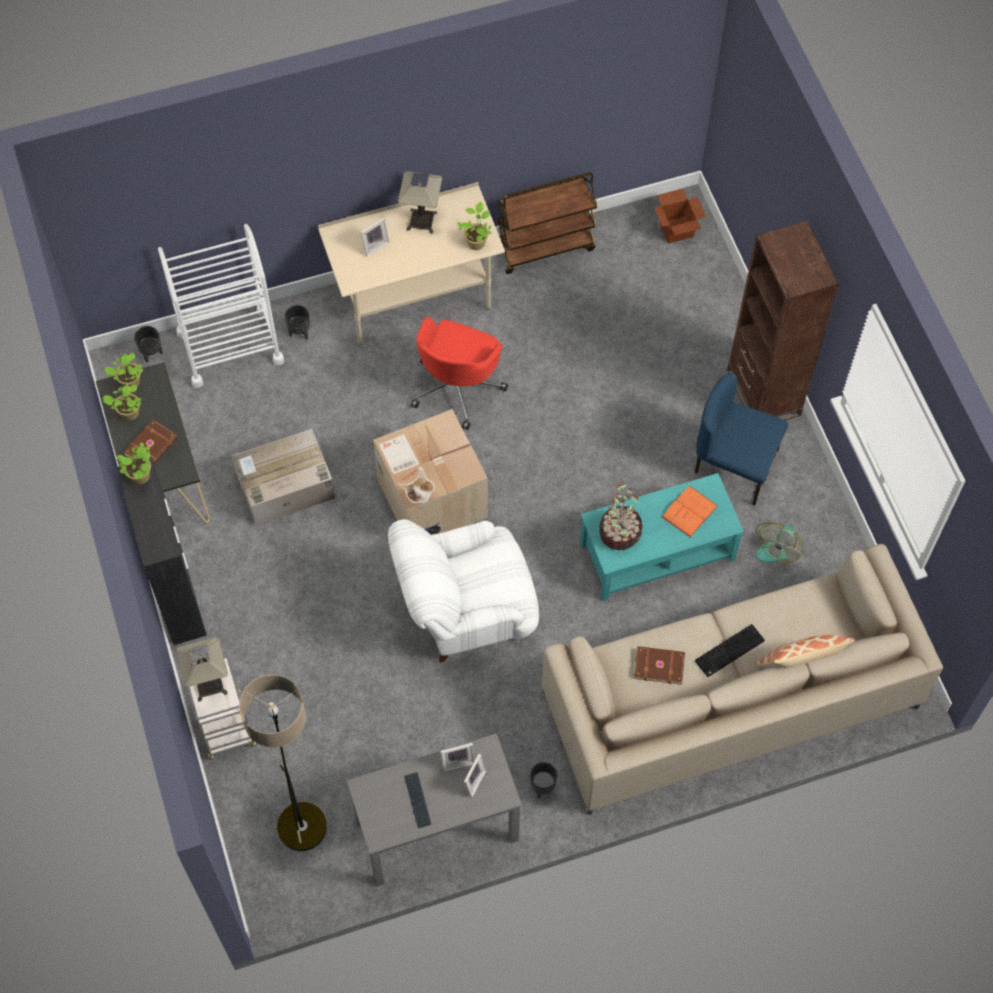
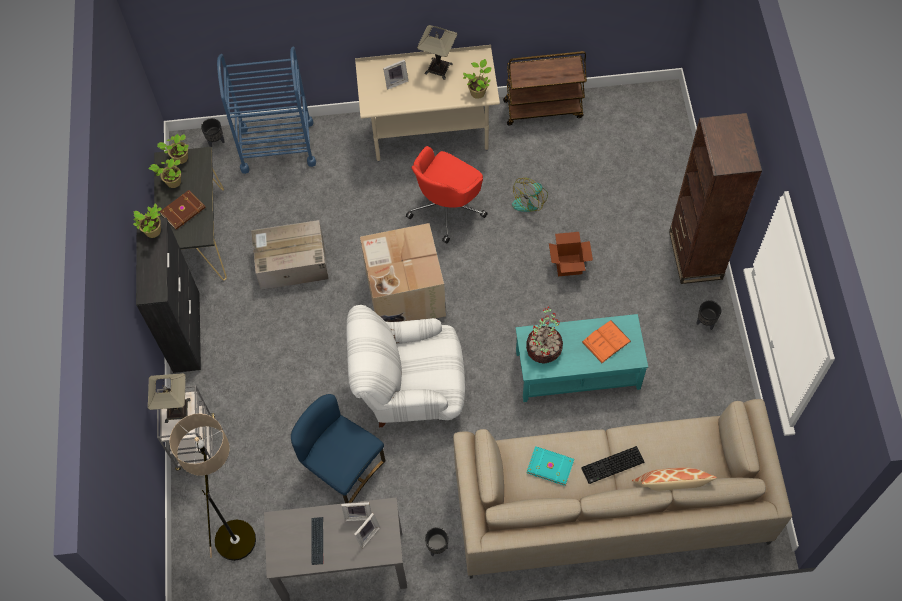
camera: 15 degrees right, 0 degrees up
(230, 347) = (277, 146): white cart -> blue cart
(300, 333) = (333, 145): black planter -> black planter (705, 323)
(659, 665) = (550, 465): brown book -> turquoise book
(676, 230) = (653, 112): cardboard box -> cardboard box (568, 265)
(734, 465) = (657, 310): blue chair -> blue chair (343, 467)
(777, 546) = (678, 383): fan -> fan (530, 200)

